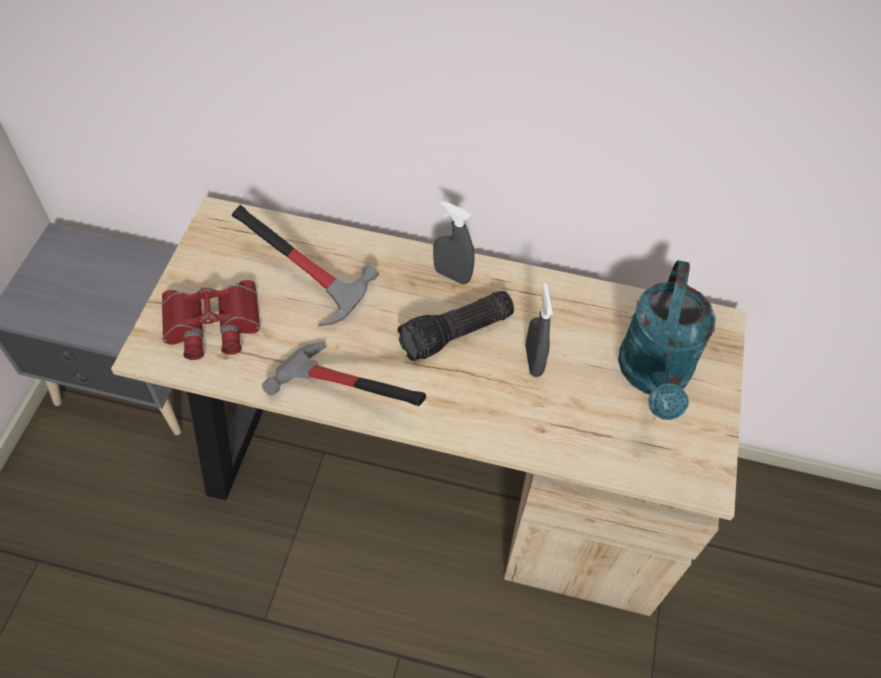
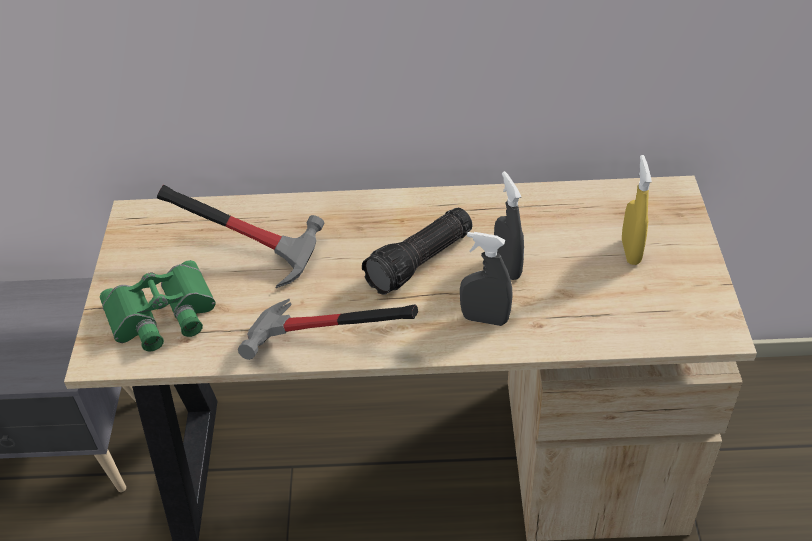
camera: 10 degrees left, 10 degrees down
(212, 326) = (162, 315): red binoculars -> green binoculars
(452, 275) = (397, 212): grey spray bottle -> grey spray bottle (485, 319)
(654, 376) = (630, 251): turquoise watering can -> yellow spray bottle

